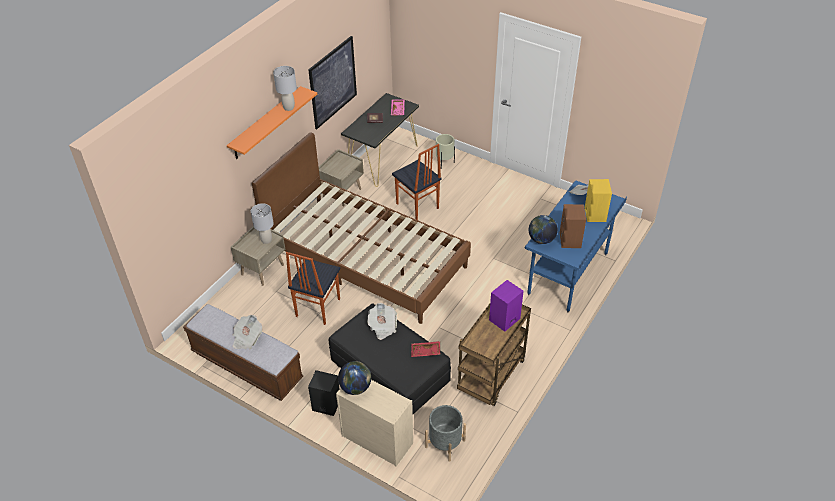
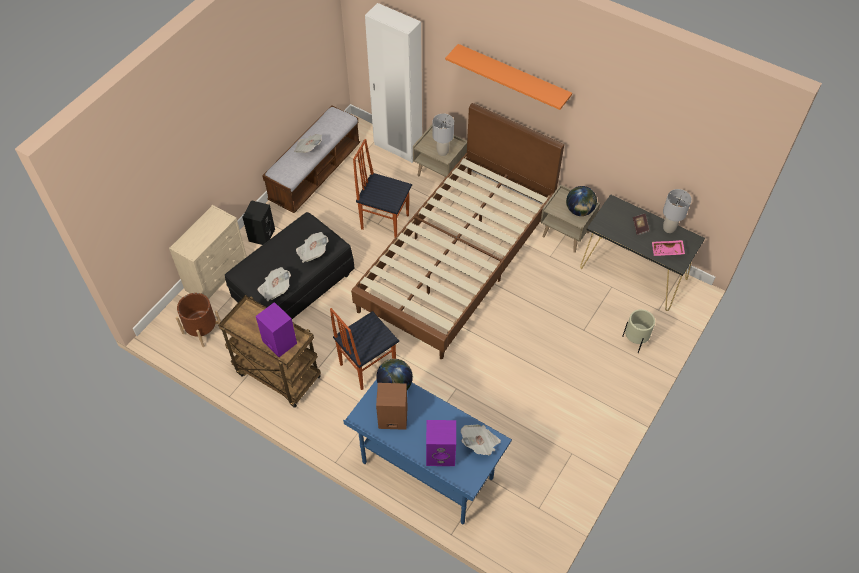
camera: 90 degrees right, 10 degrees up
(224, 301) = (397, 148): none -> white wardrobe
(289, 108) = (527, 86): grey table lamp -> grey table lamp (669, 229)
(333, 82) = (623, 139): picture -> none
(355, 388) = (215, 218): globe -> globe (579, 211)
(417, 206) = (546, 310): chair -> chair (366, 365)
(425, 352) = (275, 289): red tray -> newspaper
(445, 443) = (202, 330): grey planter -> brown planter
(594, 214) = (441, 453): yellow speaker -> purple speaker

